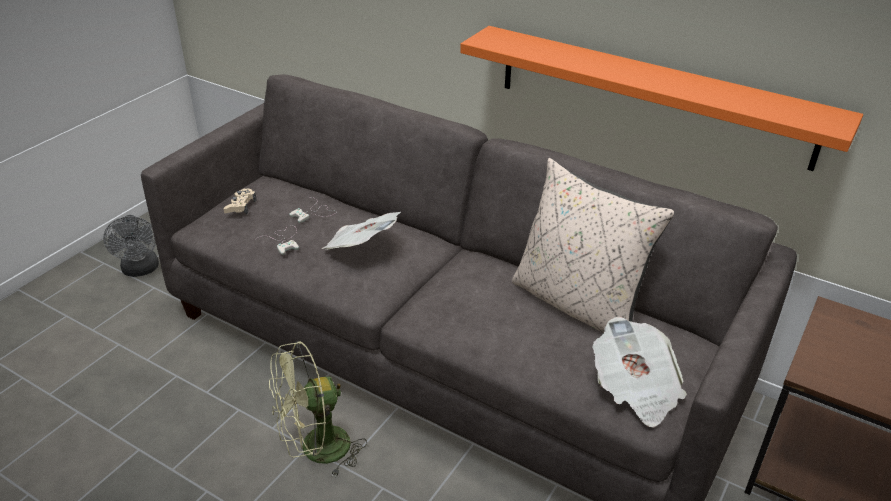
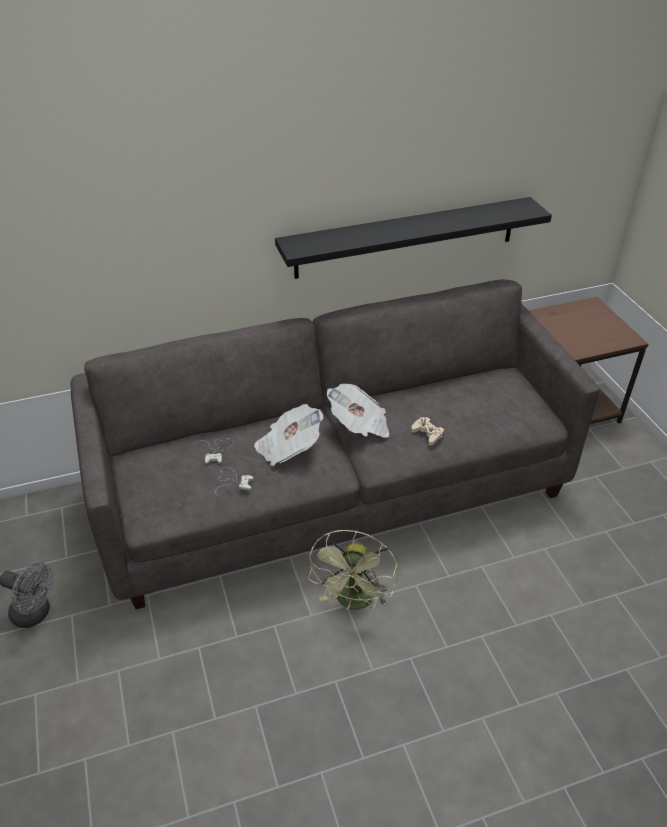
camera: 50 degrees left, 5 degrees up
(240, 206) = (153, 484): beige game controller -> beige game controller (427, 434)
(577, 303) = (439, 392): beige pillow -> none
(635, 389) = (522, 414): newspaper -> newspaper (359, 425)
(652, 95) = (406, 237): orange shelf -> black shelf

